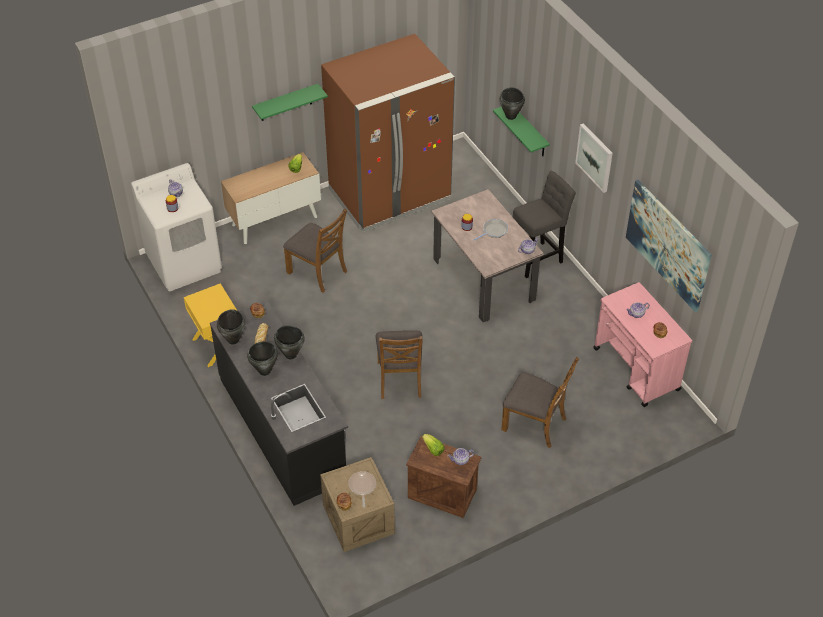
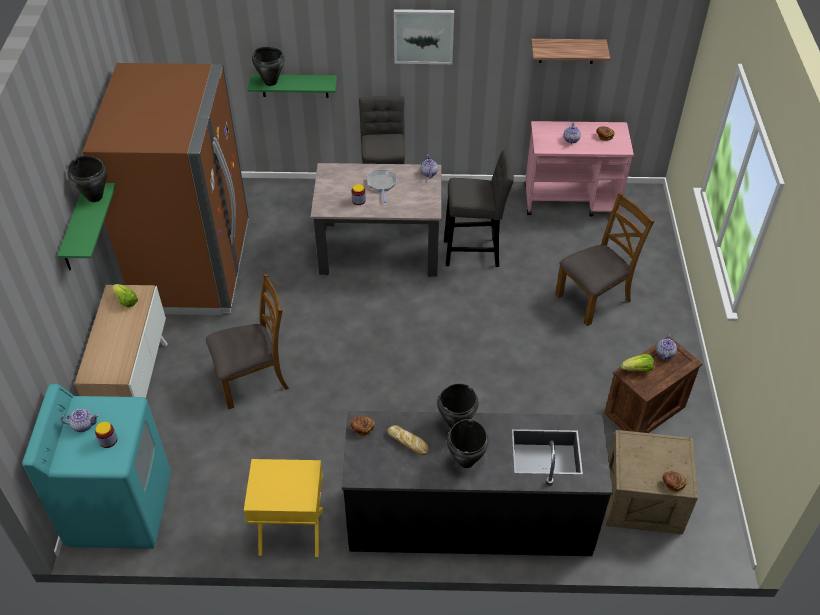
camera: 60 degrees left, 0 degrees up
(184, 263) = (120, 509): white washing machine -> turquoise washing machine
(233, 340) = (390, 473): black cooking pot -> black cooking pot (95, 197)
(362, 487) = (655, 456): frying pan -> none
(400, 379) = (466, 376): brown chair -> none
(525, 334) = (475, 253): none -> grey stool
(668, 244) = (567, 50): picture -> shelf

